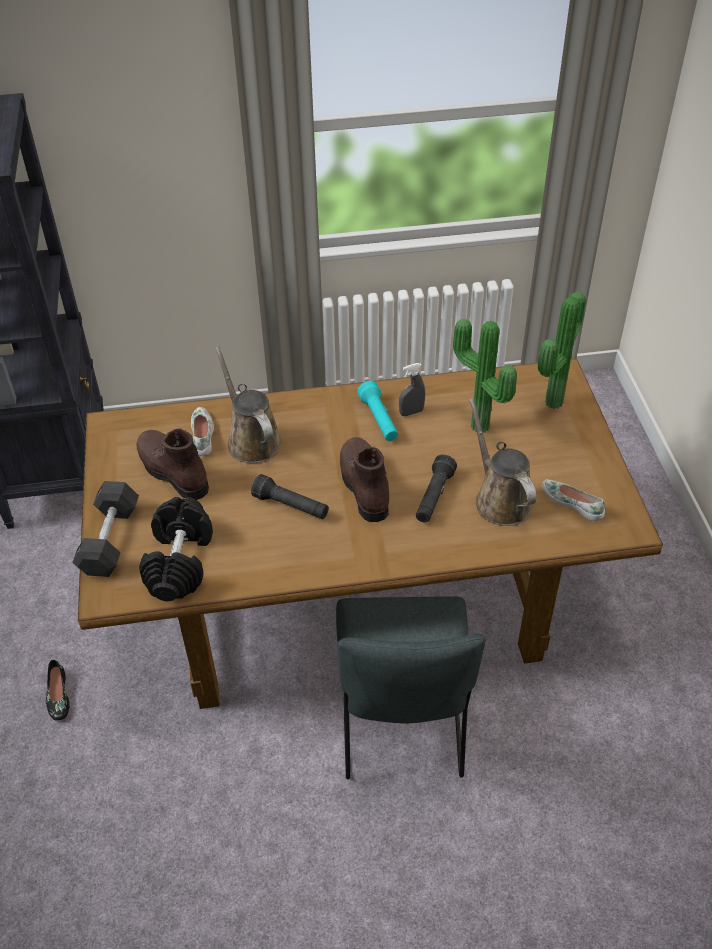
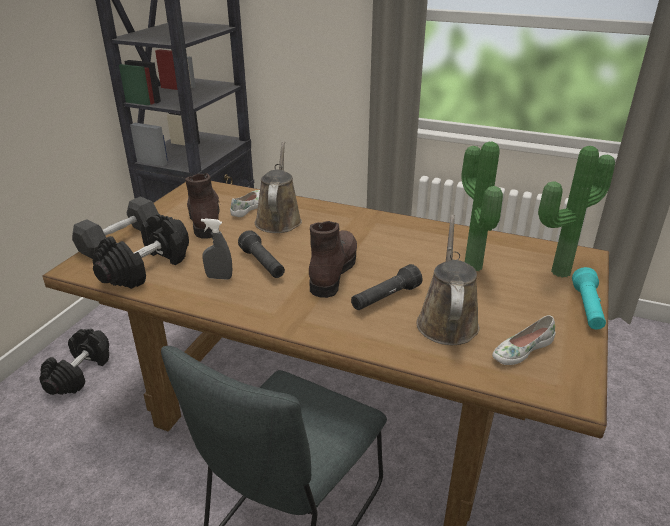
camera: 30 degrees right, 15 degrees down
(57, 696) = (79, 373): black shoe -> black dumbbell
(379, 420) = (388, 237): turquoise flashlight -> turquoise flashlight (587, 308)
(411, 412) = (419, 240): grey spray bottle -> grey spray bottle (219, 277)
(572, 502) = (521, 349): white shoe -> white shoe turned 105 degrees counterclockwise

